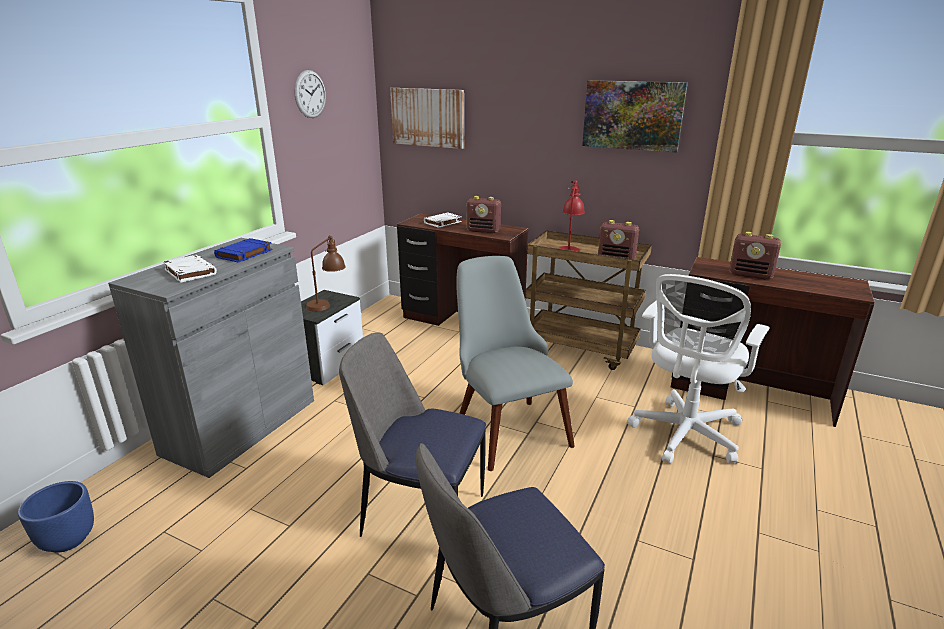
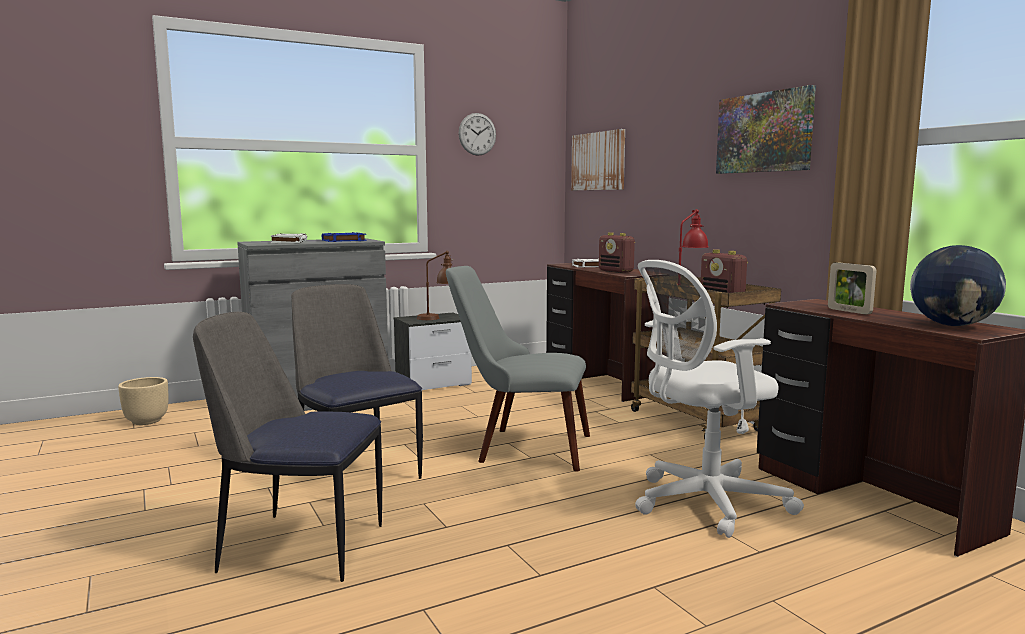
camera: 35 degrees right, 15 degrees down
(68, 539) = (147, 421): blue planter -> beige planter
(505, 424) = (519, 447): grey chair -> grey chair turned 90 degrees counterclockwise
(751, 275) = (849, 311): radio -> picture frame
(829, 283) = (952, 325): none -> globe

